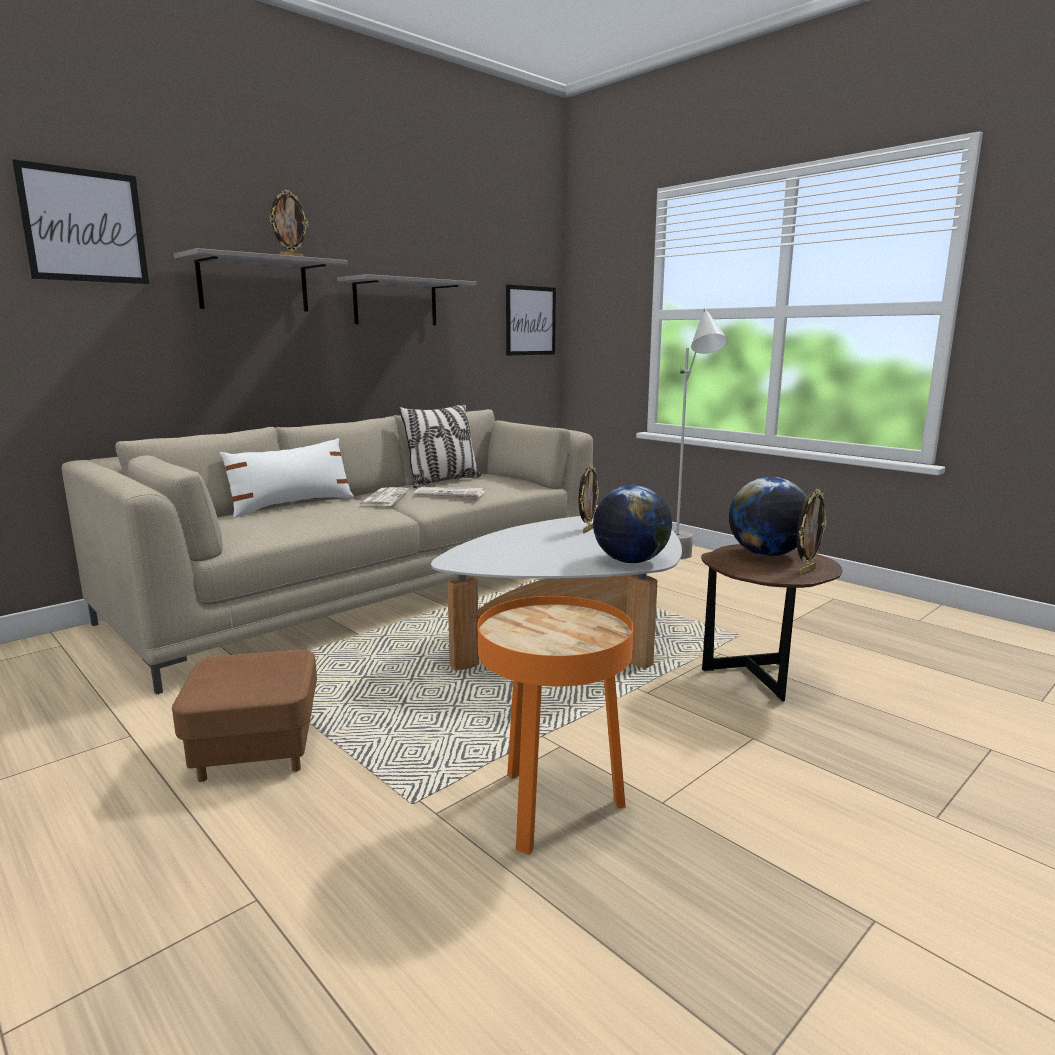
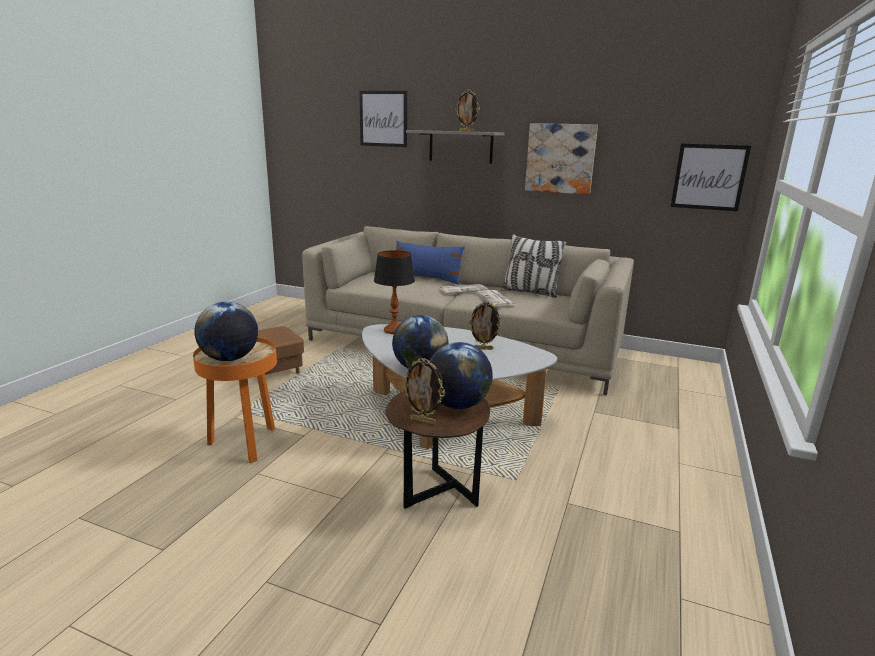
camera: 65 degrees right, 5 degrees up
(292, 505) = (426, 278): white pillow -> blue pillow
(395, 302) = (560, 158): grey shelf -> picture
(473, 555) = (394, 330): none -> table lamp
(575, 636) = (230, 359): none -> globe
(684, 562) = (671, 436): grey floor lamp -> none

